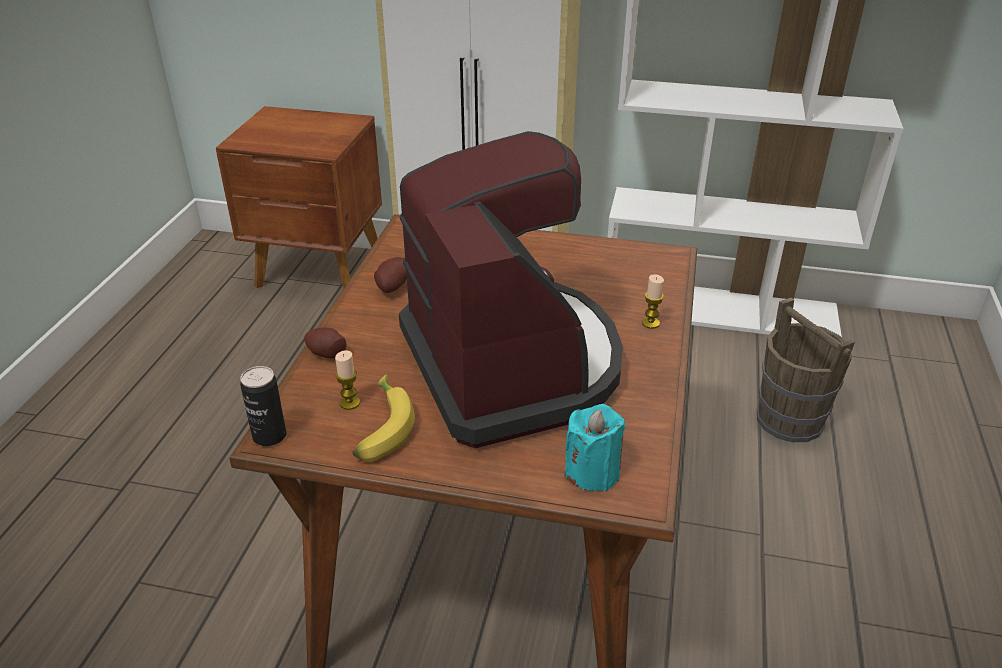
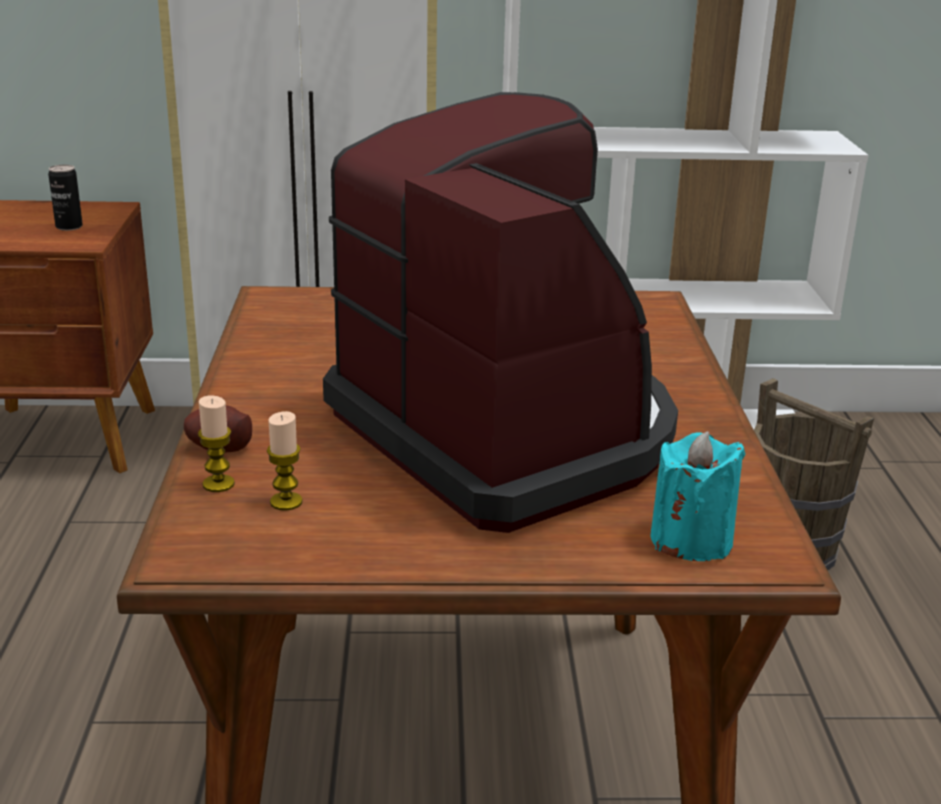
camera: 15 degrees left, 10 degrees down
(269, 436) = (175, 557): can -> can (69, 227)
(380, 428) = (350, 527): banana -> none
(392, 288) = (282, 365): potato -> none
(650, 323) = (671, 371): candle -> candle (218, 484)

